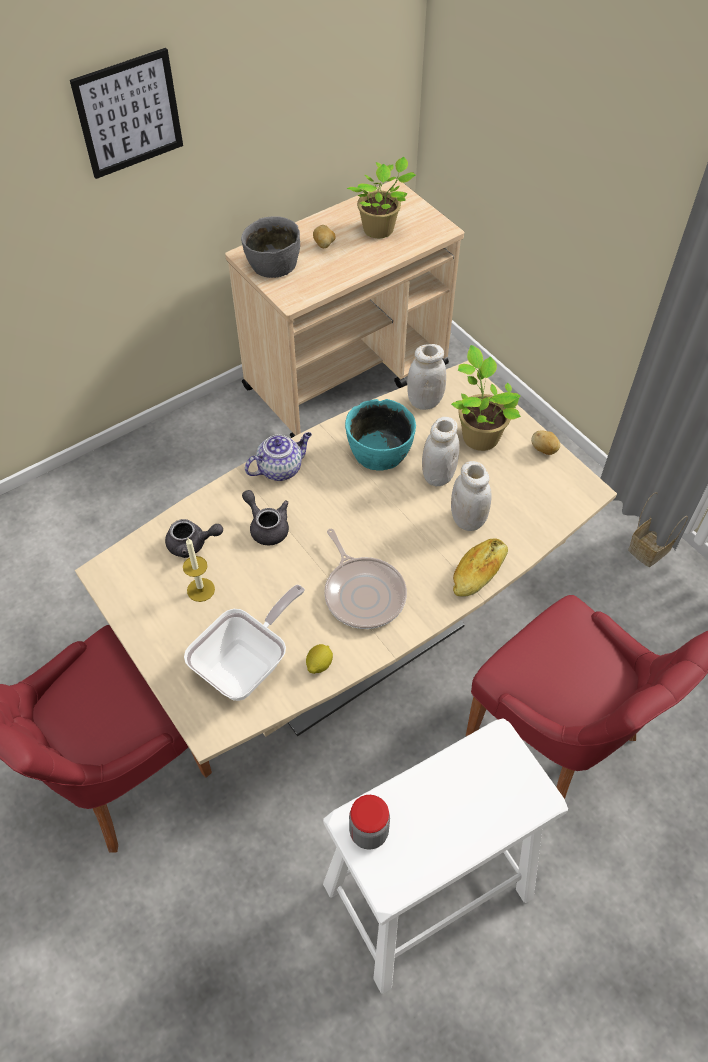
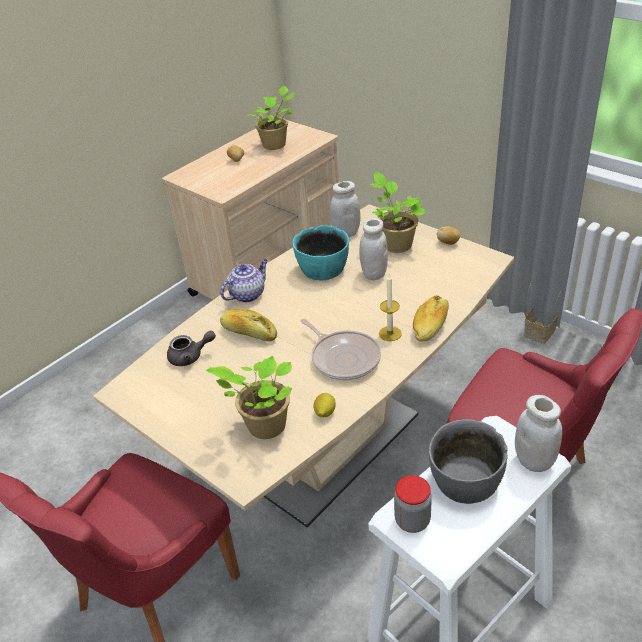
camera: 10 degrees left, 15 degrees down
(129, 114) = (77, 66): picture -> none
(201, 590) = (207, 385): candle -> candle (390, 333)
(247, 664) = (263, 426): frying pan -> potted plant
(267, 526) = (249, 332): grey teapot -> bread
(272, 264) = (201, 177): grey bowl -> grey bowl (464, 481)
(467, 520) = (408, 295): white jar -> white jar (534, 461)

